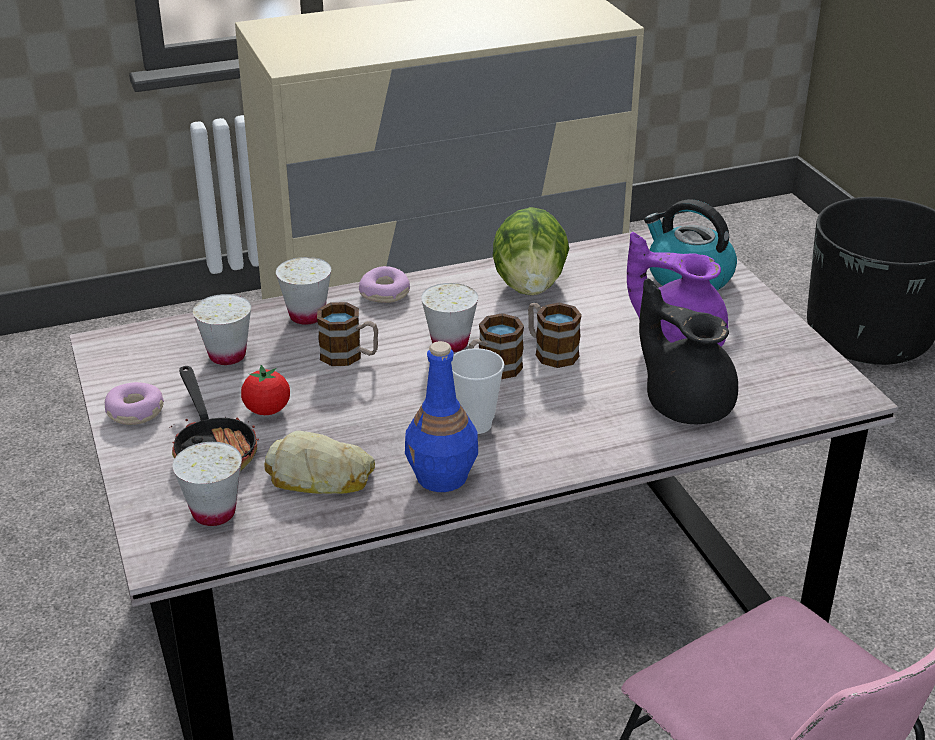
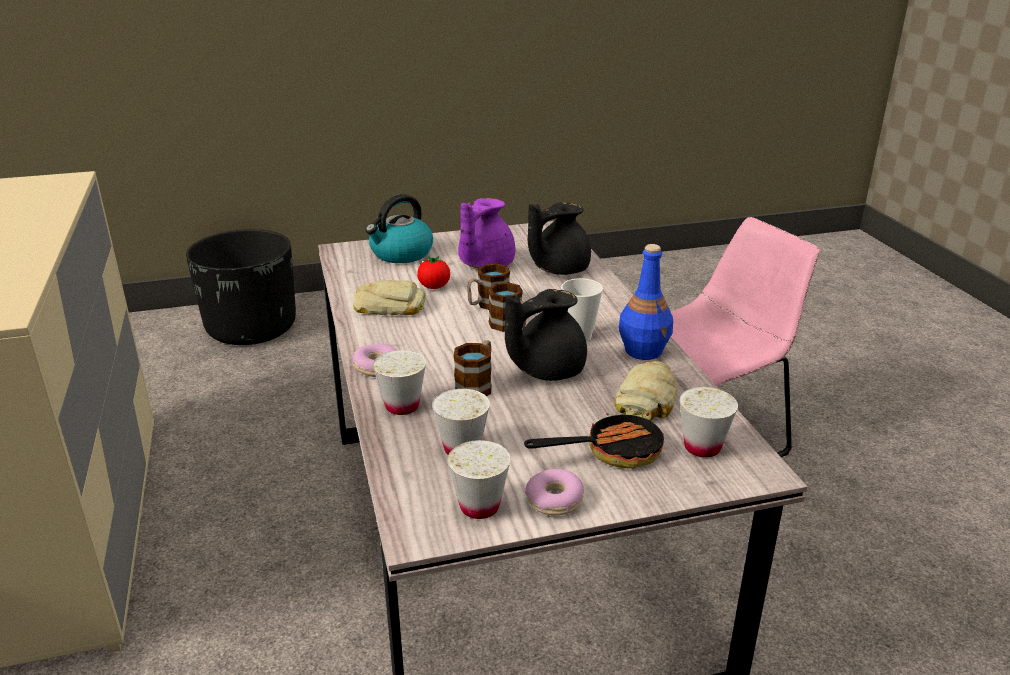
camera: 85 degrees left, 5 degrees down
(267, 410) = (556, 425): tomato -> tomato (434, 287)
(386, 400) = (545, 369): none -> black teapot
(450, 343) = (467, 341): white cup -> white cup (479, 506)
(530, 285) = (389, 306): lettuce -> bread

